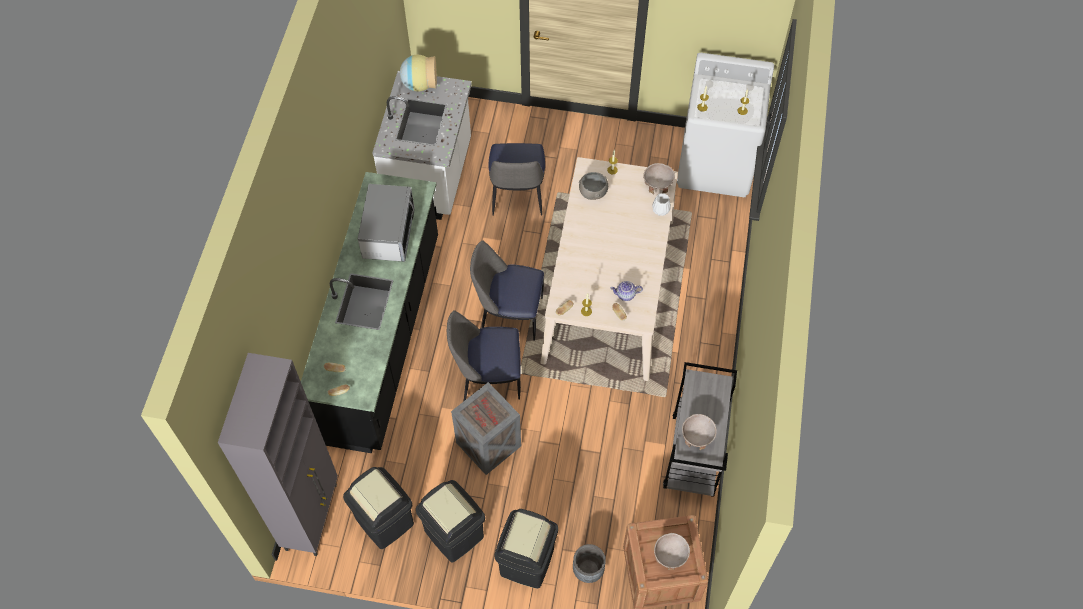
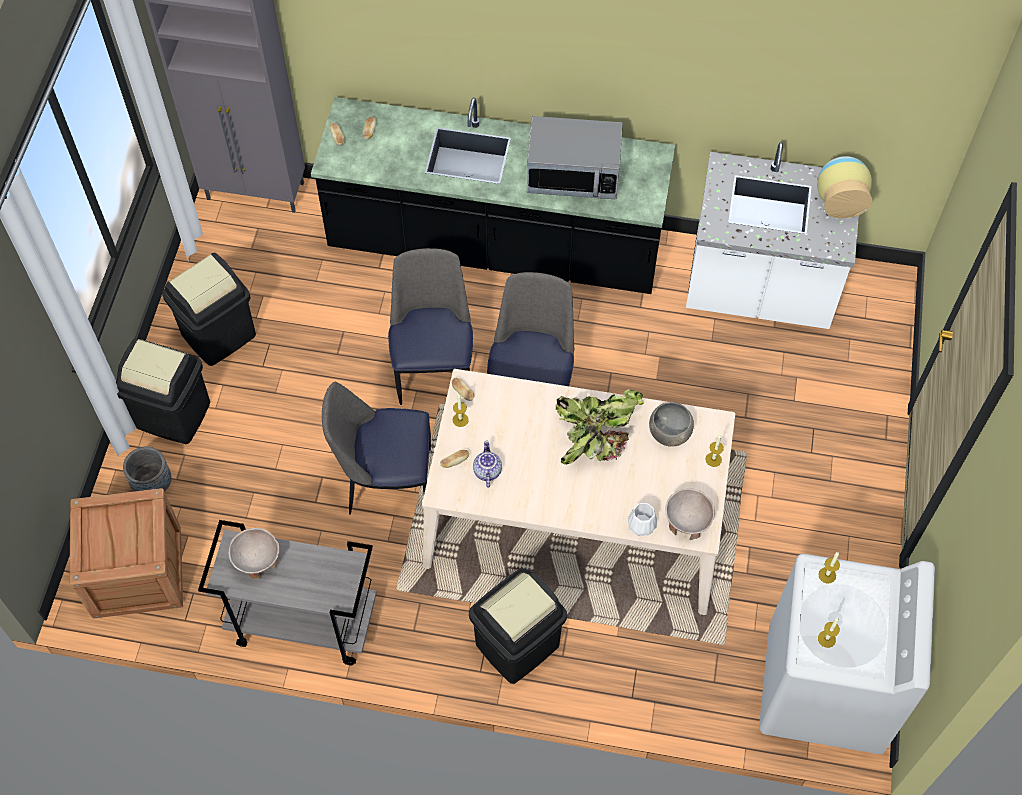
camera: 90 degrees right, 0 degrees up
(385, 520) = (243, 263): black trash can -> black trash can (517, 645)
(488, 443) = (338, 370): crate -> none
(517, 196) = (734, 399): chair -> chair (386, 480)
(599, 233) = (595, 439): none -> potted plant
(670, 556) = (111, 539): beige bowl -> none

